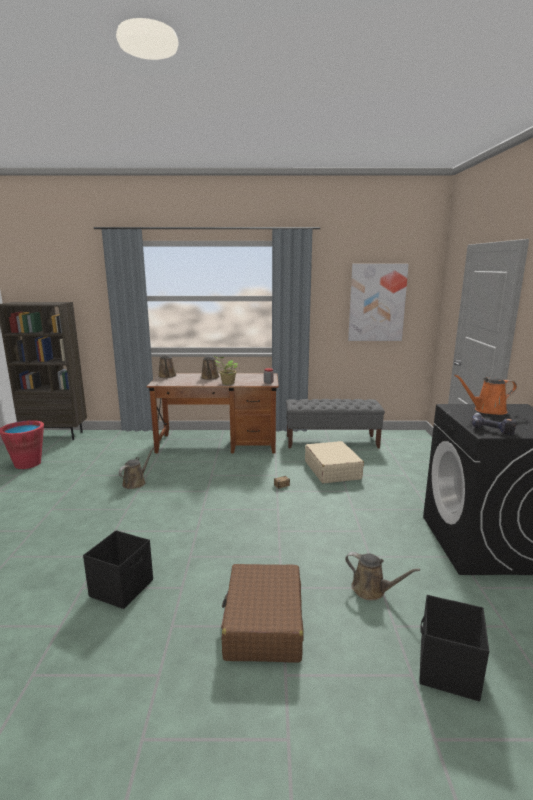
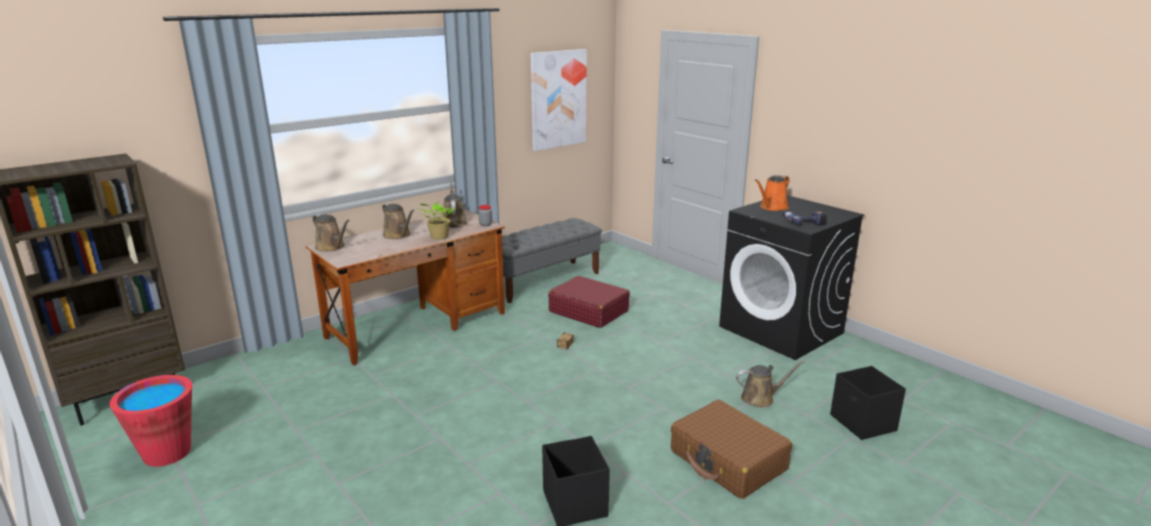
camera: 40 degrees left, 5 degrees up
(136, 482) = (395, 407): brown watering can -> brown watering can (453, 223)
(332, 470) = (588, 311): beige suitcase -> red suitcase

